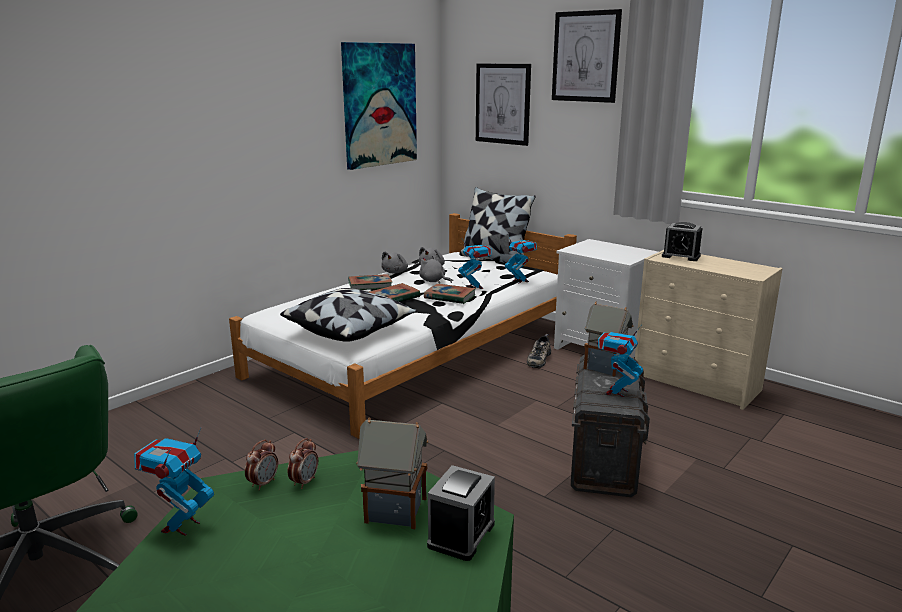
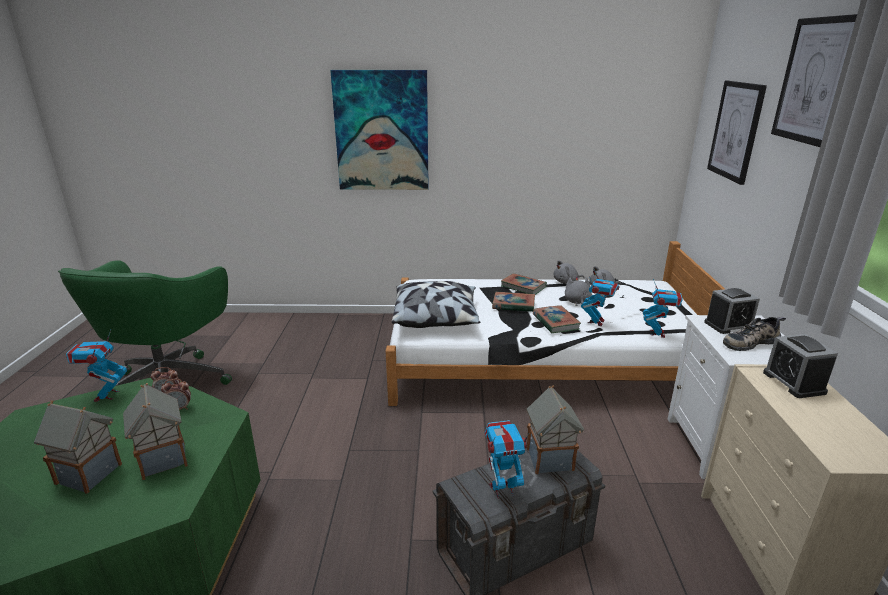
camera: 50 degrees right, 5 degrees up
(181, 526) = (106, 395): toy robot -> toy robot turned 75 degrees counterclockwise
(354, 562) = (90, 474): none -> toy house
(379, 105) = (602, 119): picture -> picture (382, 131)
(461, 535) = (144, 505): alarm clock -> alarm clock (728, 325)
(494, 259) = (682, 301): pillow -> none
(538, 358) = (632, 420): shoe -> shoe (750, 341)

